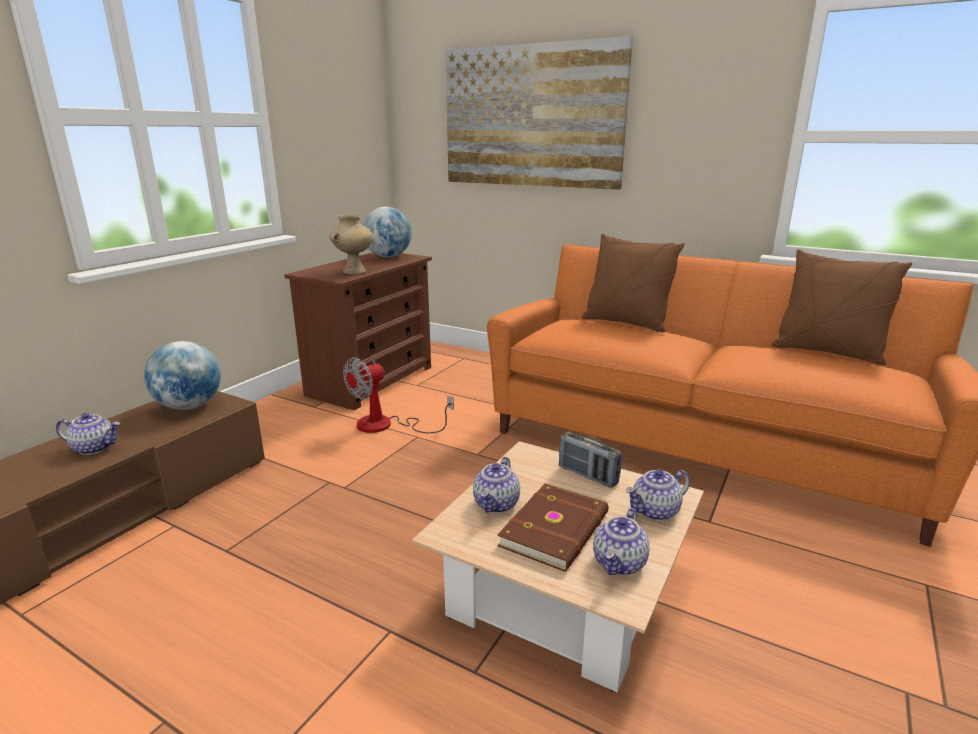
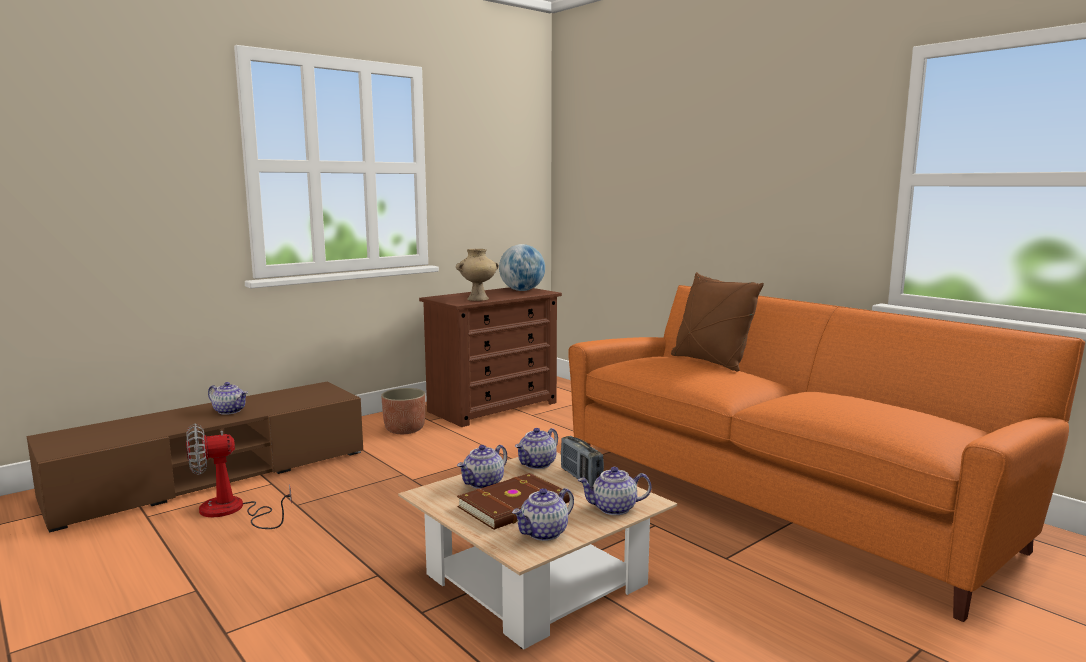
camera: 20 degrees right, 10 degrees down
(189, 406) = (311, 394): globe -> none
(293, 423) = (404, 430): none -> planter
(386, 425) = (480, 442): fan -> fan (232, 511)
(529, 465) = (537, 464): none -> teapot
(532, 117) = (664, 164): picture -> none
(827, 353) = (899, 403): brown pillow -> none

